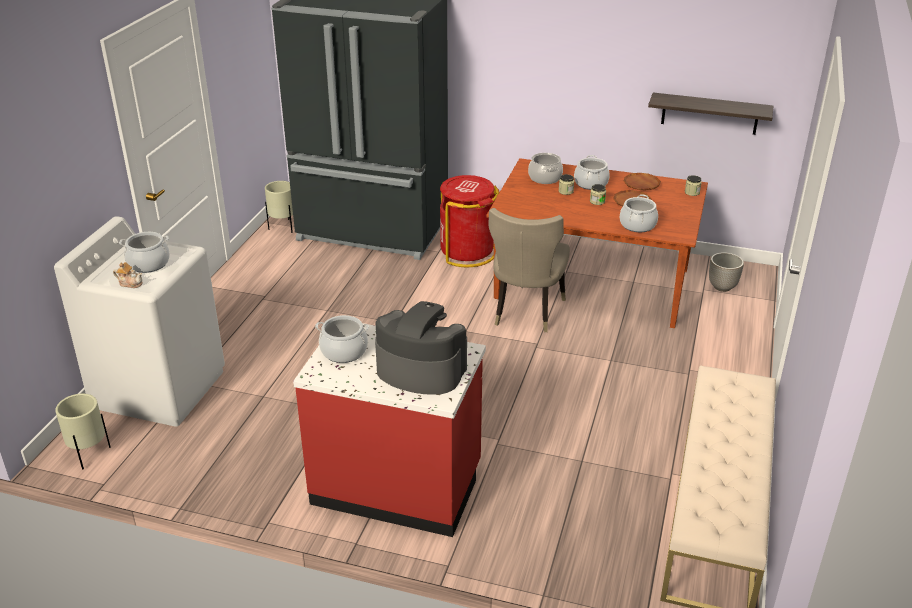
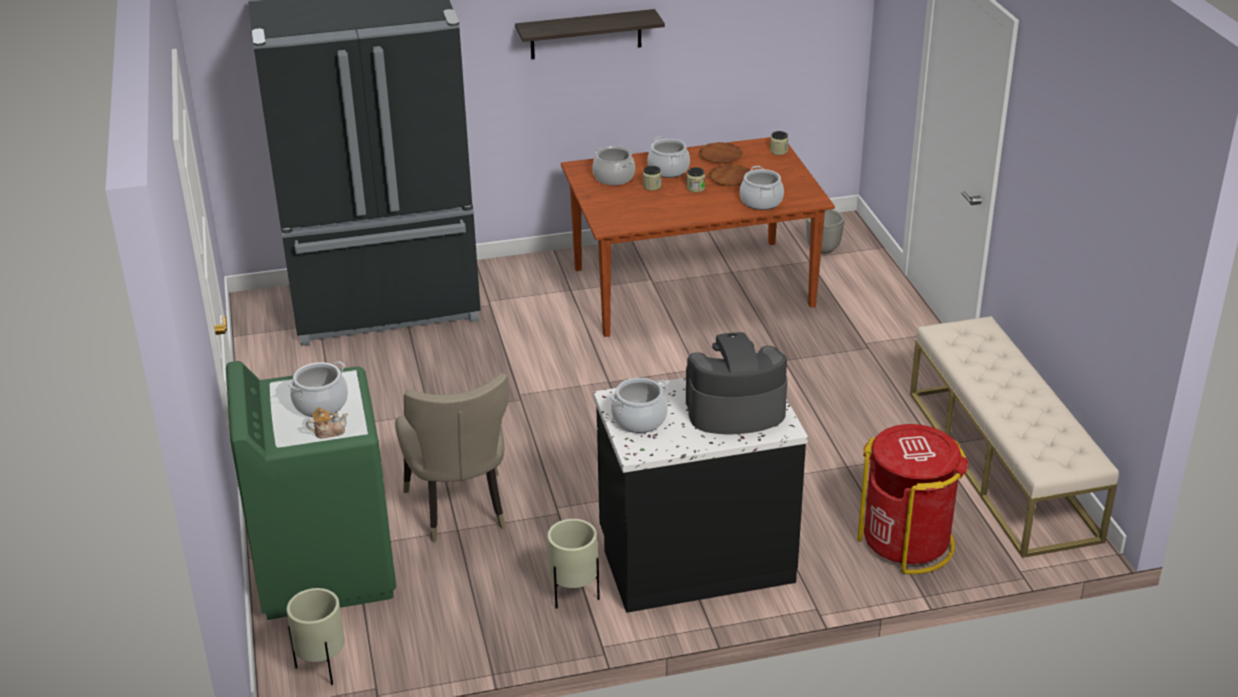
camera: 30 degrees left, 0 degrees up
(160, 388) = (324, 567): white washing machine -> green washing machine
(283, 227) = (265, 336): beige planter -> beige planter (574, 595)
(397, 485) = (695, 559): red counter -> black counter
(467, 252) = (524, 295): red trash can -> red trash can (907, 542)
(525, 313) = (653, 341): beige chair -> beige chair (460, 510)
(709, 113) = (765, 57): shelf -> shelf (586, 34)

